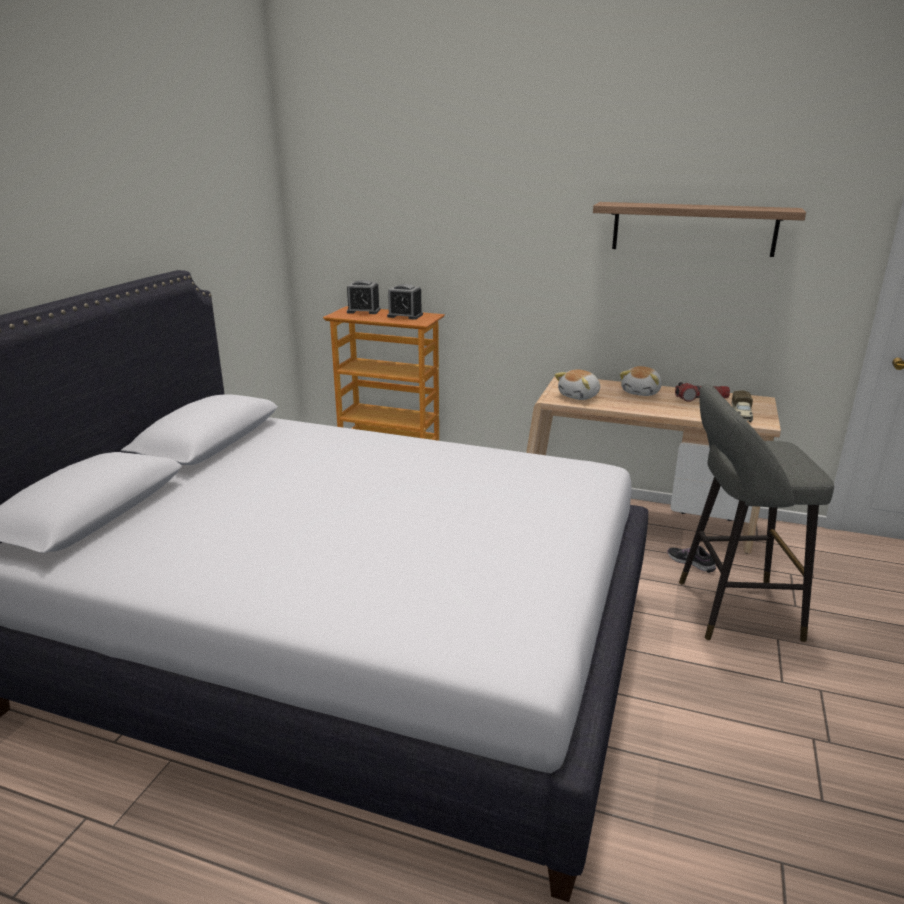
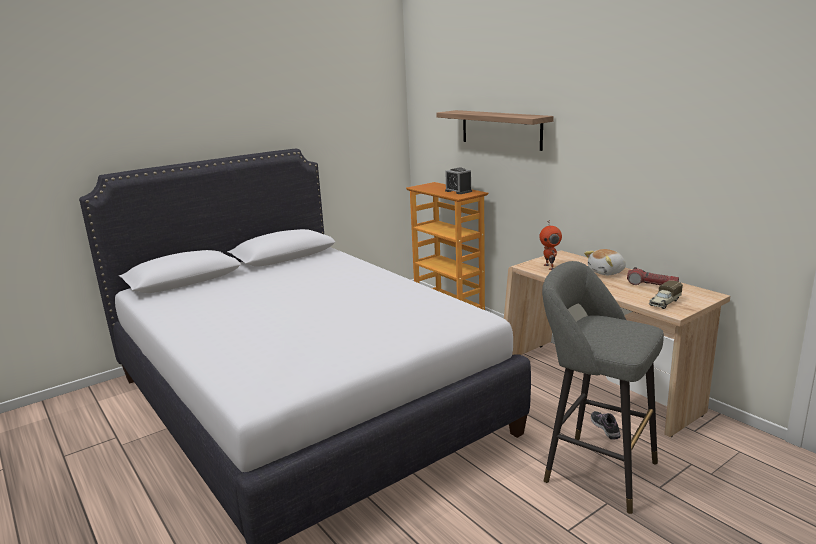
camera: 35 degrees right, 5 degrees down
(363, 311) = (438, 186): alarm clock -> none
(579, 396) = (550, 267): plush toy -> toy robot
(693, 229) = (657, 131): shelf -> shelf (500, 129)

